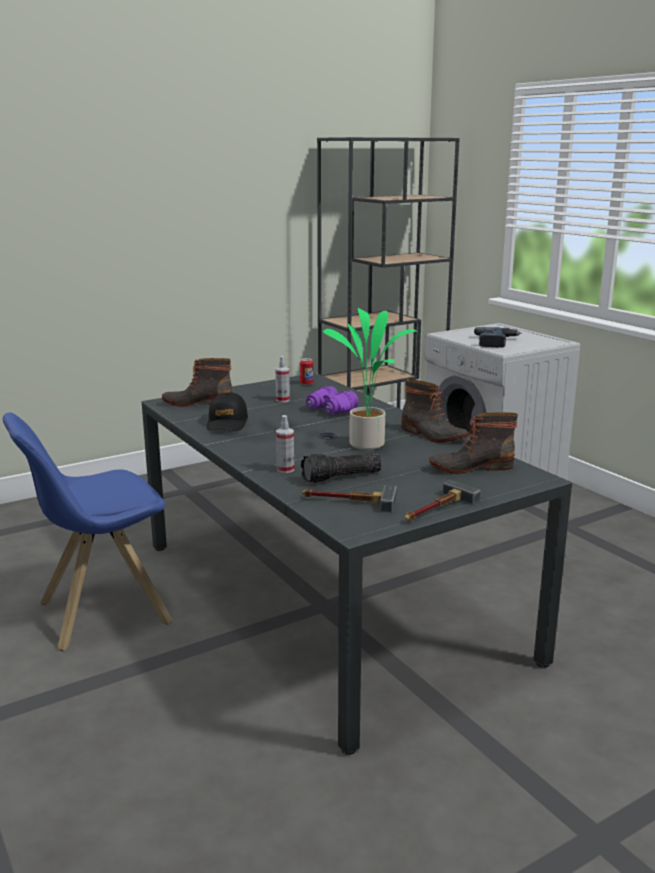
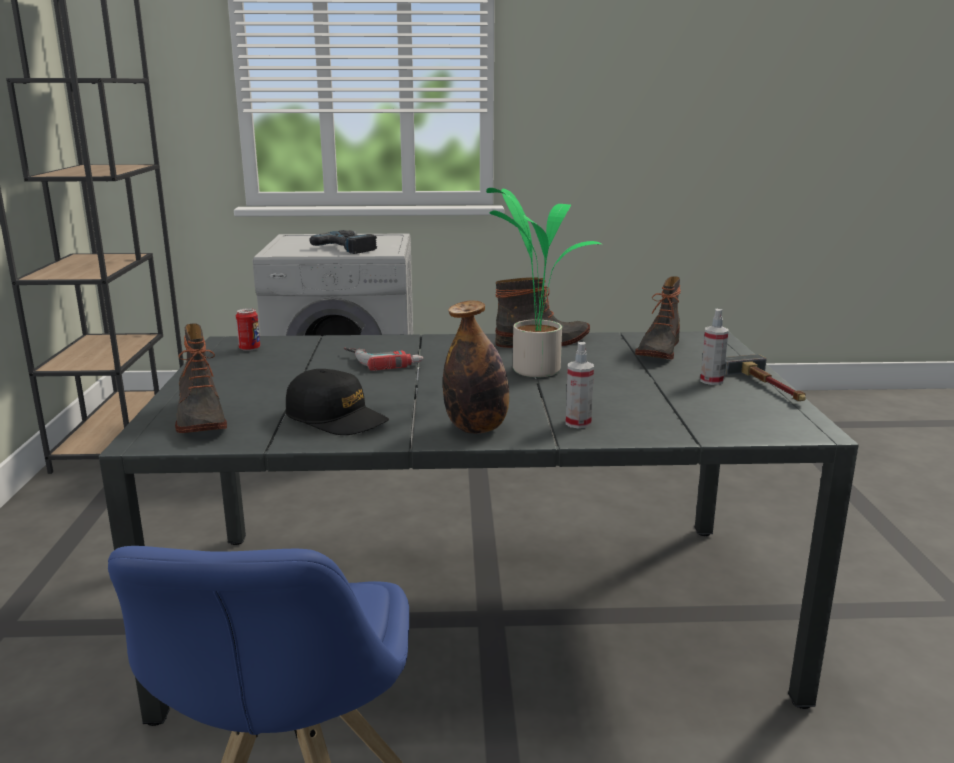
camera: 60 degrees left, 0 degrees up
(197, 402) = (199, 418): boot -> boot turned 45 degrees counterclockwise
(248, 450) = (476, 428): none -> bottle
(282, 400) = (294, 372): spray bottle -> spray bottle (711, 381)
(330, 410) = (383, 360): purple binoculars -> power drill
(341, 477) = (636, 403): flashlight -> none
(348, 501) = (717, 415): hammer -> none

